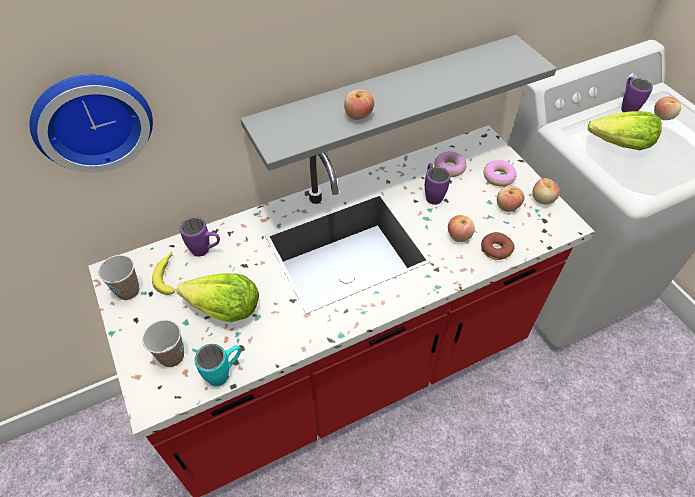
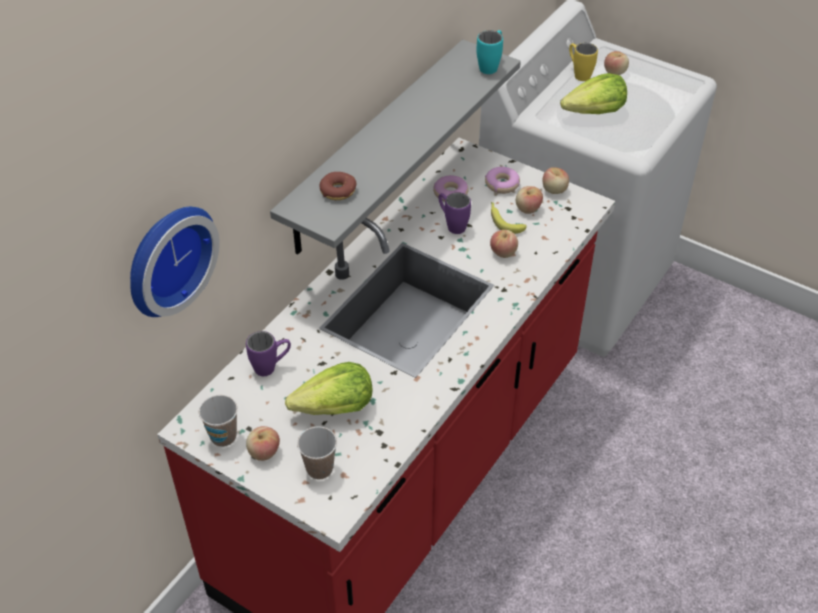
camera: 30 degrees left, 5 degrees down
(168, 275) = (252, 405): banana -> banana (504, 220)
(224, 373) = (381, 458): turquoise mug -> turquoise mug (491, 65)
(358, 115) = (380, 167): apple -> apple (264, 452)
(496, 249) = (543, 251): donut -> donut (338, 191)
(626, 107) = (578, 74): purple mug -> yellow mug

